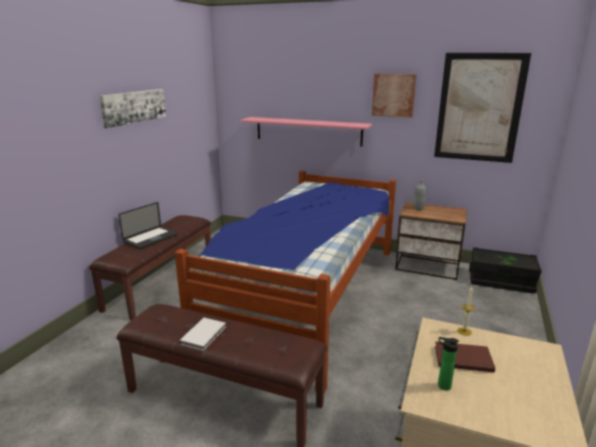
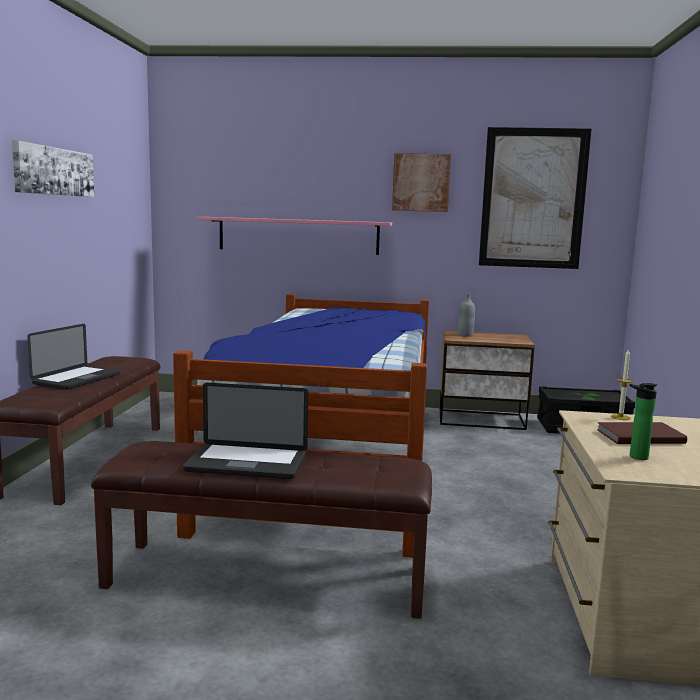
camera: 15 degrees left, 10 degrees down
(204, 335) = (246, 463): white book -> laptop

